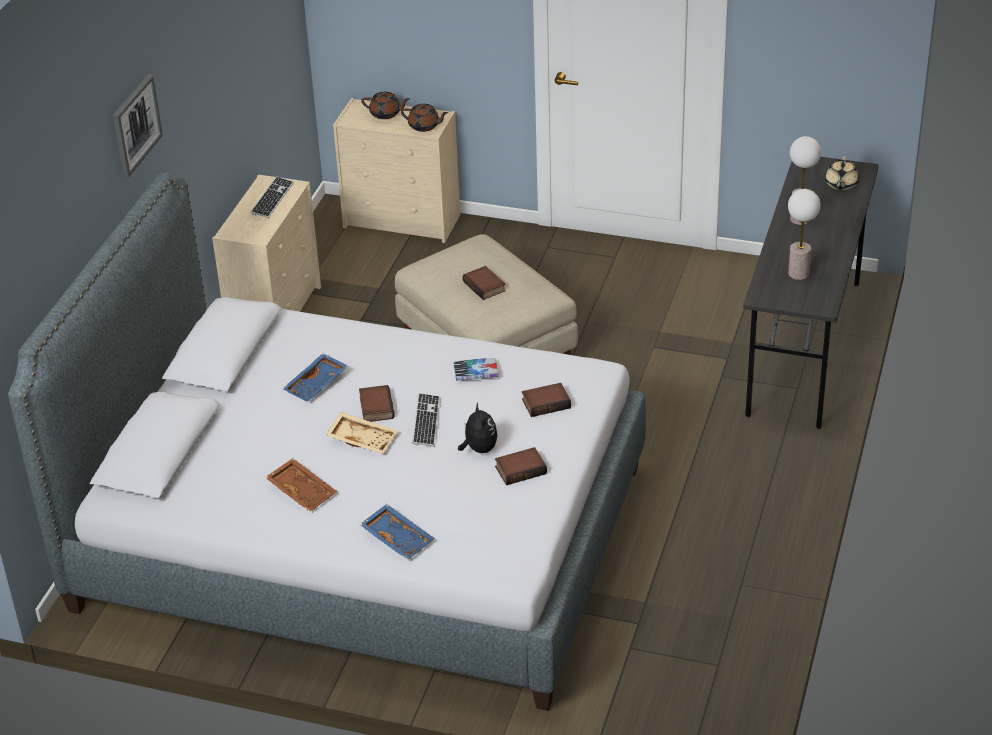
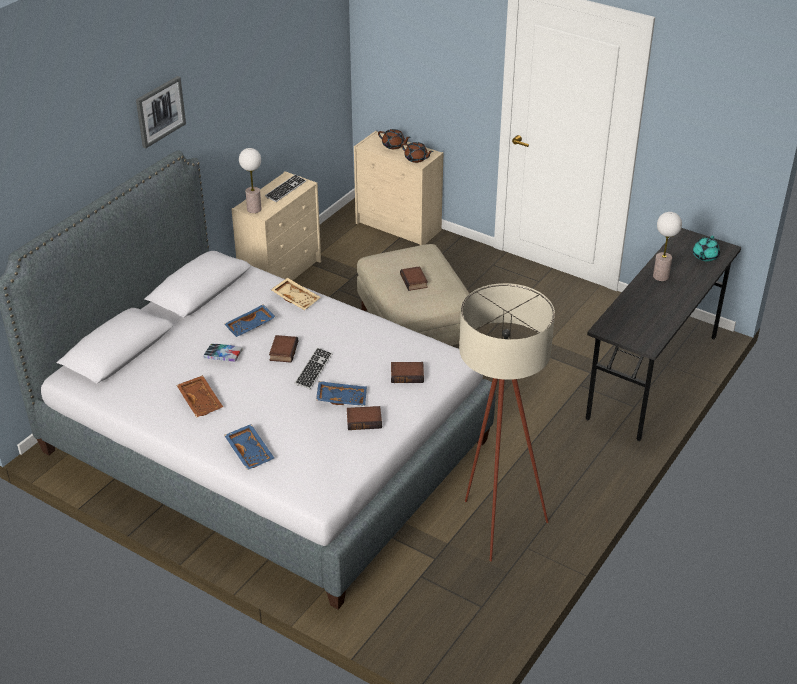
camera: 15 degrees right, 0 degrees up
(363, 439) = (262, 372): beige tray -> beige tray (296, 298)
(476, 373) = (367, 342): book -> book (223, 355)
(479, 449) = (342, 398): plush toy -> blue tray
(688, 563) = (493, 521): none -> beige floor lamp
(798, 273) = (640, 317): table lamp -> table lamp (254, 209)
(841, 184) = (704, 256): beige teapot -> turquoise teapot

